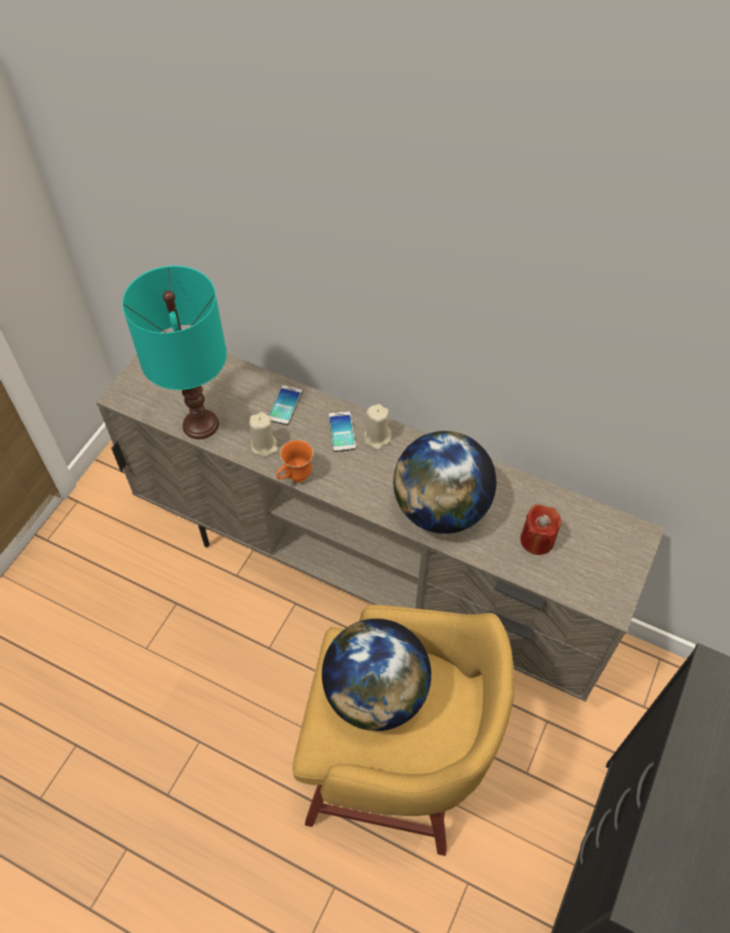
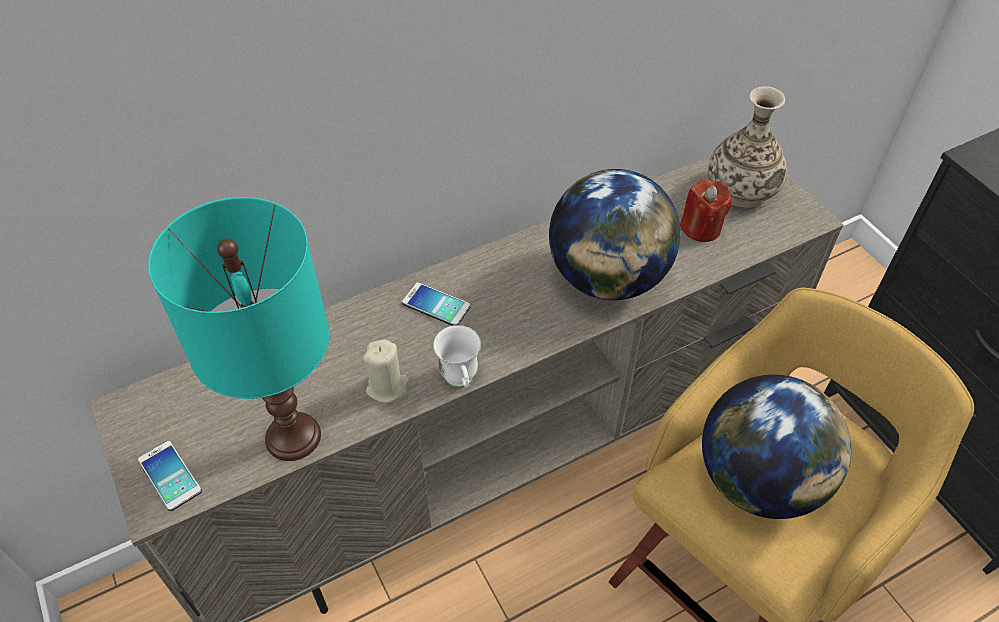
camera: 55 degrees left, 5 degrees down
(285, 405) = (349, 336): phone -> phone (170, 476)
(294, 478) = (461, 382): orange mug -> white mug
(377, 438) = (472, 279): beige candle -> none
(600, 547) = (741, 189): none -> vase

